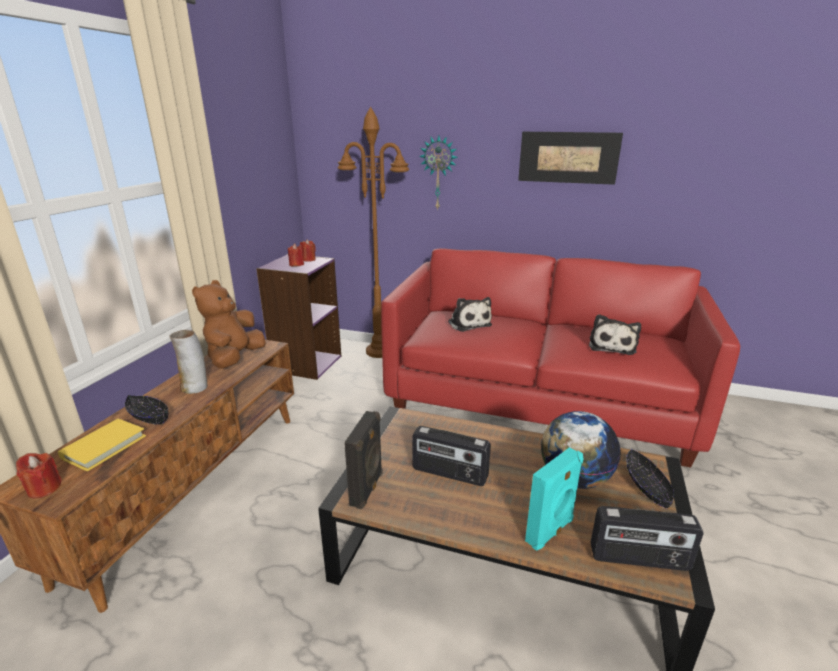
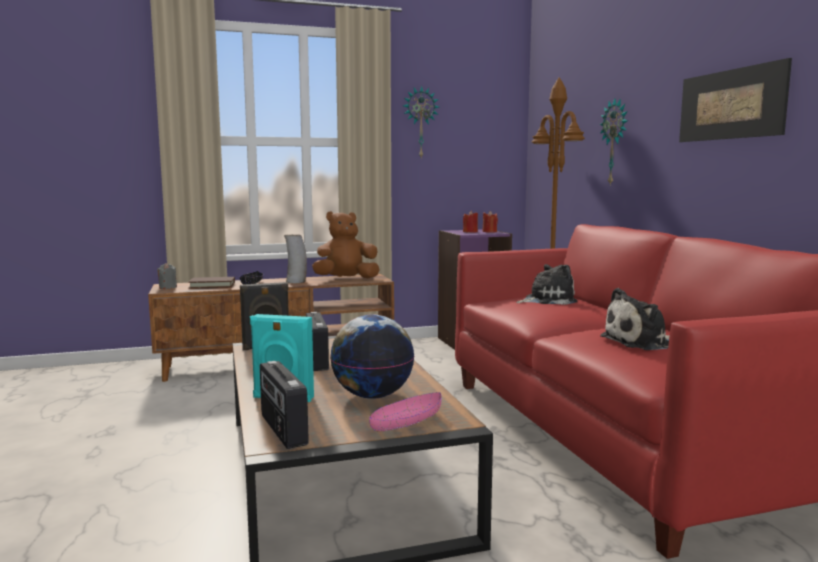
camera: 55 degrees right, 15 degrees down
(44, 488) = (168, 287): red candle -> grey candle
(104, 447) = (212, 285): yellow book -> brown book
(221, 151) = (420, 122): none -> wall clock
(468, 323) = (547, 300): plush toy -> plush toy turned 135 degrees counterclockwise
(646, 486) = (406, 422): black bowl -> pink bowl

